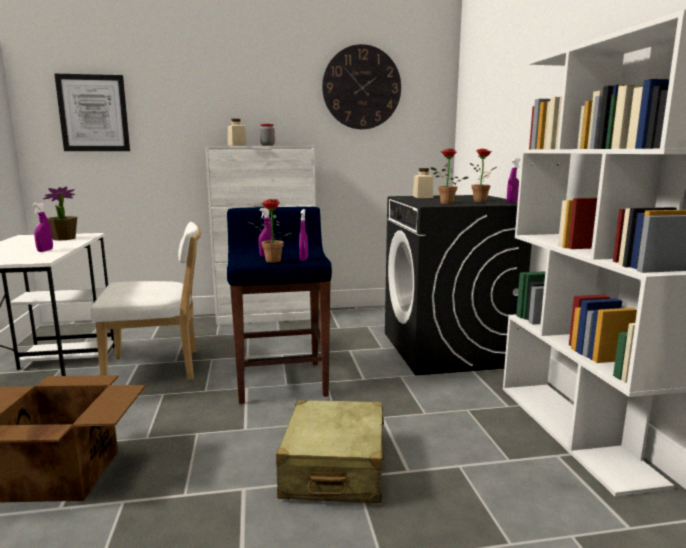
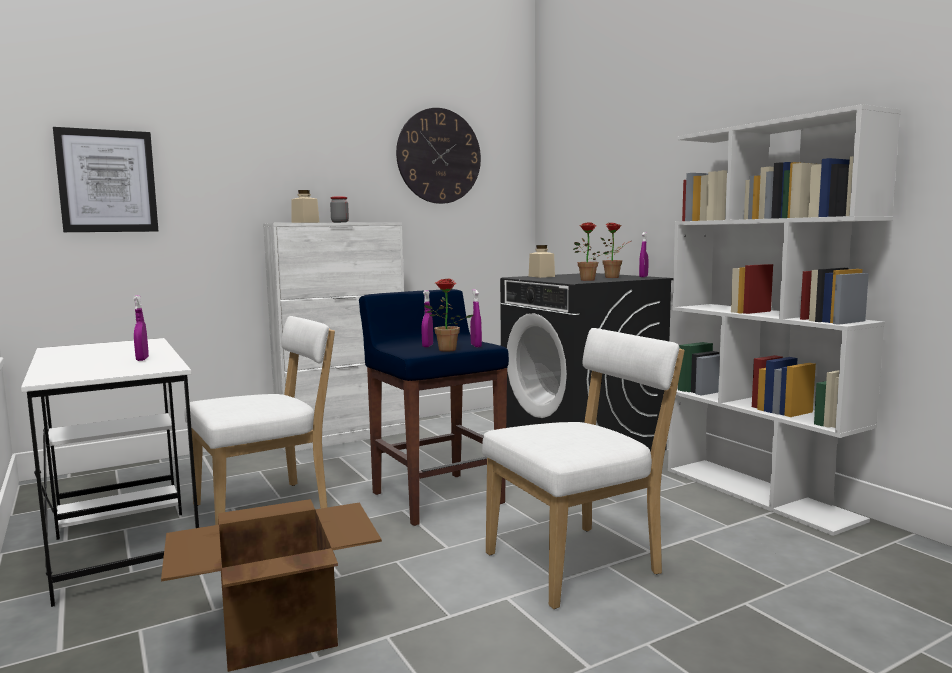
camera: 20 degrees left, 5 degrees down
(64, 238) = (126, 347): potted plant -> none
(334, 468) = (579, 562): beige suitcase -> white chair

